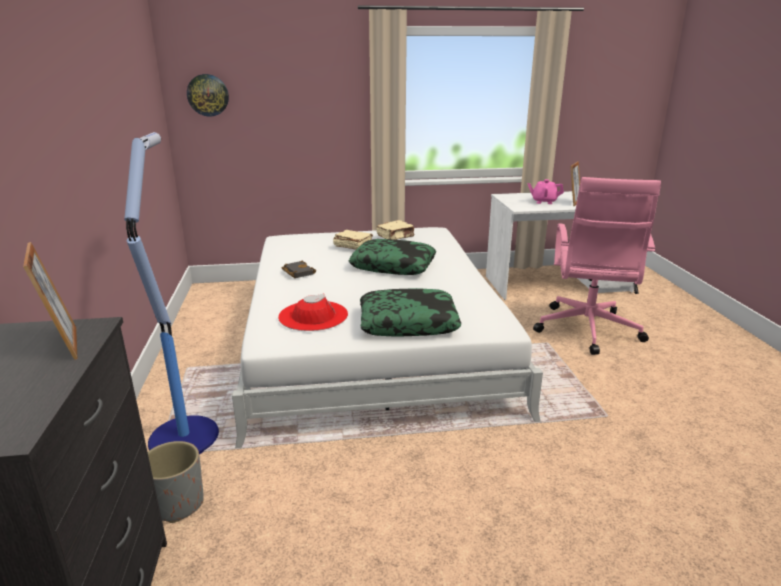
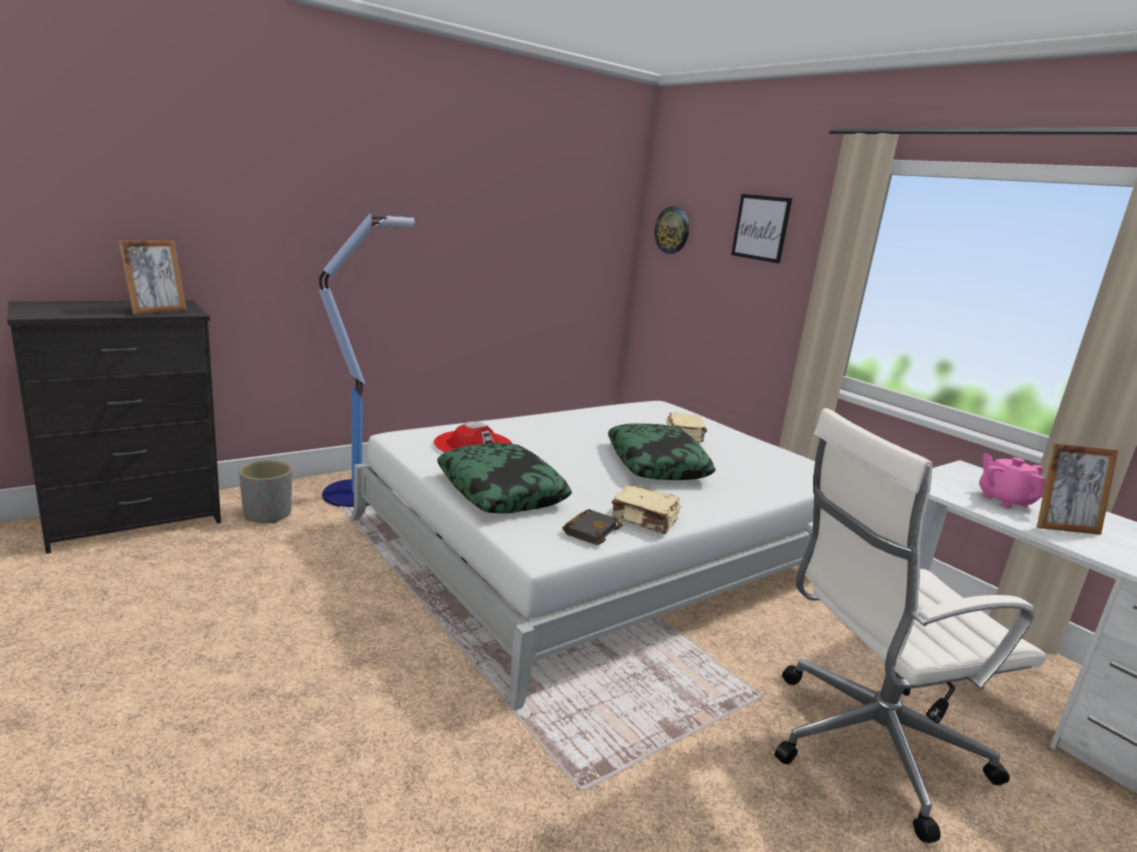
camera: 60 degrees right, 5 degrees down
(297, 272) = (572, 423): black book -> black book (590, 530)
(304, 82) = (761, 228): none -> picture
(395, 236) = (751, 452): beige book -> beige book (645, 520)
(587, 331) = (866, 745): pink office chair -> white office chair

